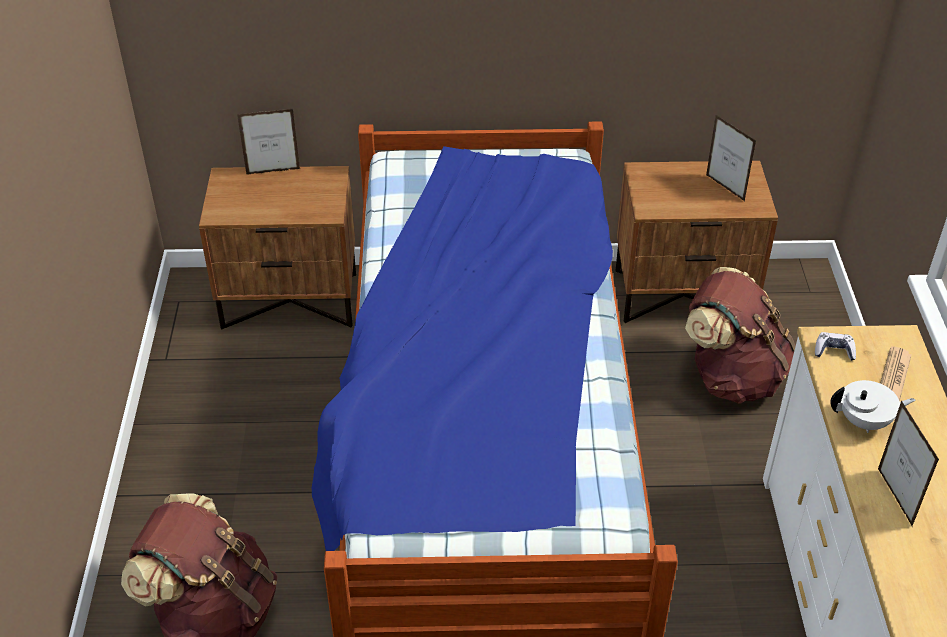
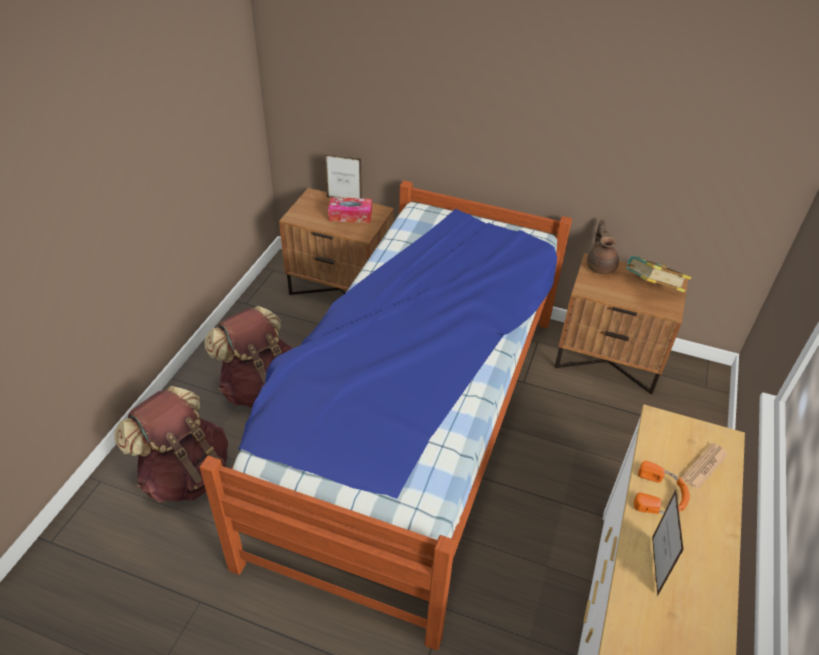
camera: 20 degrees right, 0 degrees up
(295, 192) = (350, 215): none -> tissue box
(652, 174) = (600, 266): none -> brown teapot
(725, 188) = (651, 289): picture frame -> book
(731, 376) = (616, 429): brown backpack -> brown backpack (261, 387)
(834, 351) = (663, 431): game controller -> none
(865, 421) = (660, 495): white teapot -> orange headphones

